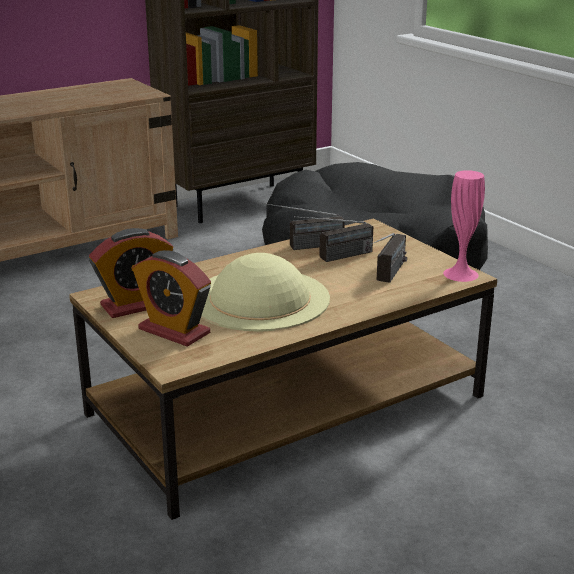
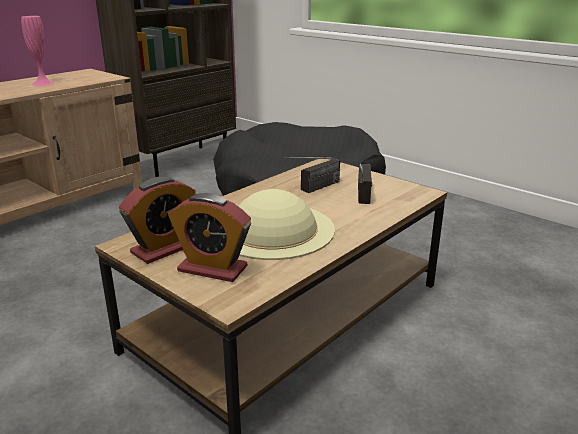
camera: 15 degrees left, 0 degrees up
(303, 247) = (282, 183): radio -> none
(460, 274) = (418, 191): pink vase -> pink vase (43, 83)

